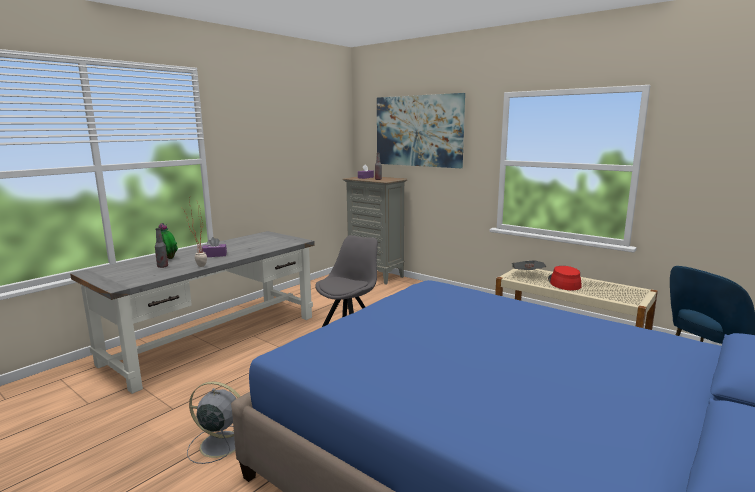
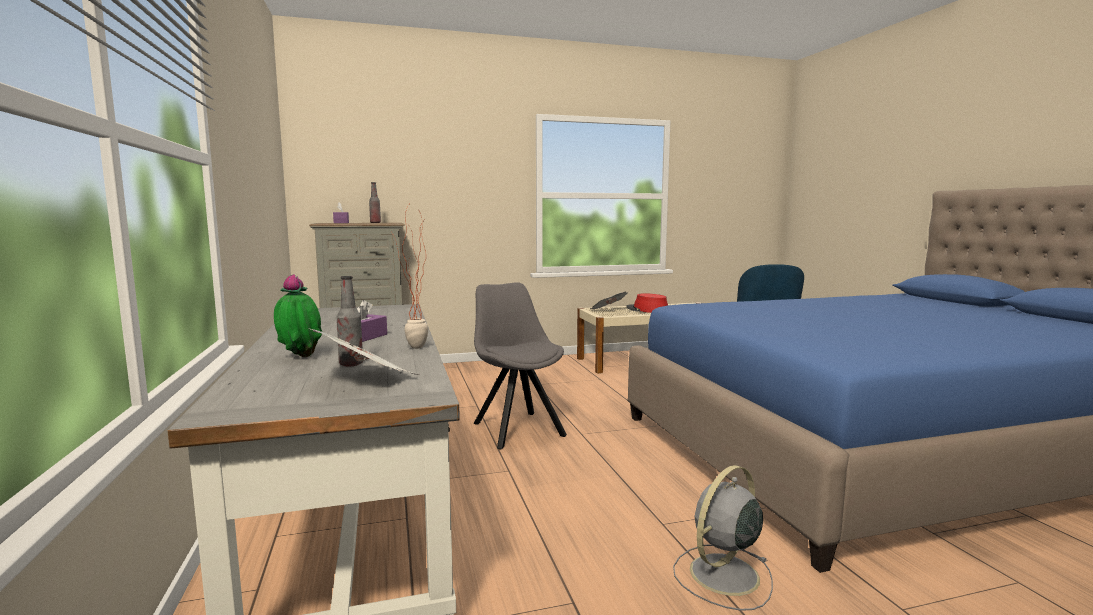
camera: 55 degrees left, 5 degrees down
(138, 274) = (366, 380): none -> newspaper
(418, 131) = (416, 155): picture -> none

